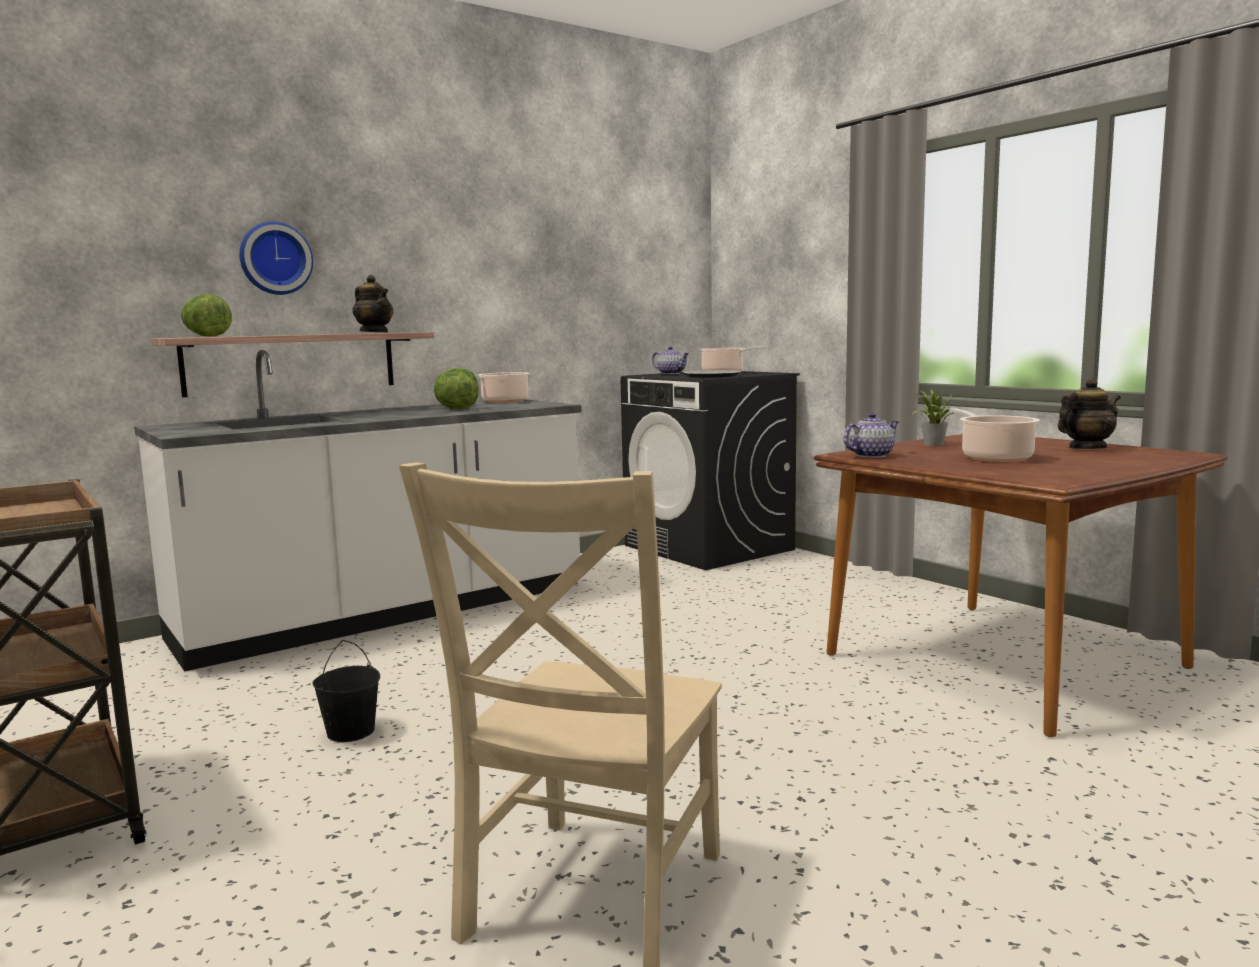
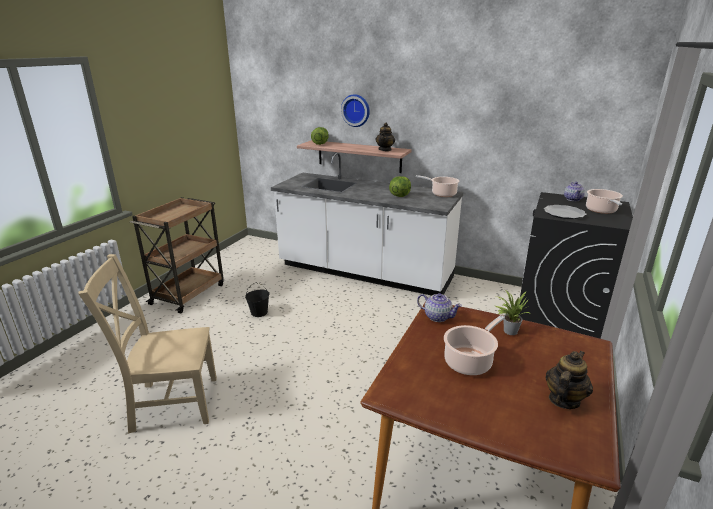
camera: 60 degrees right, 15 degrees up
(1086, 448) = (563, 400): teapot -> teapot turned 90 degrees counterclockwise

